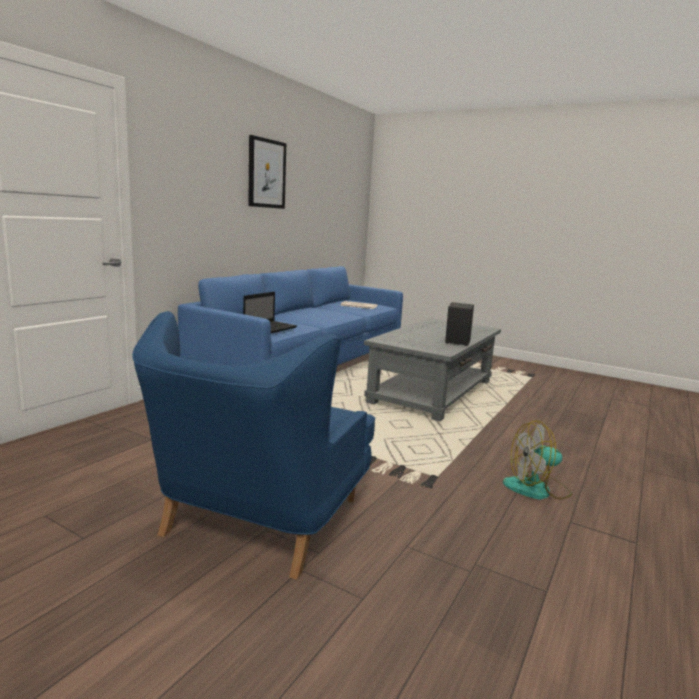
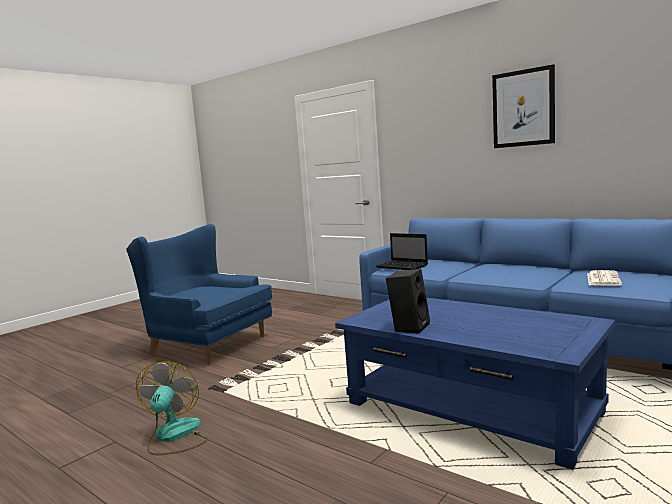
camera: 100 degrees right, 5 degrees down
(432, 391) = (471, 408): grey coffee table -> blue coffee table

